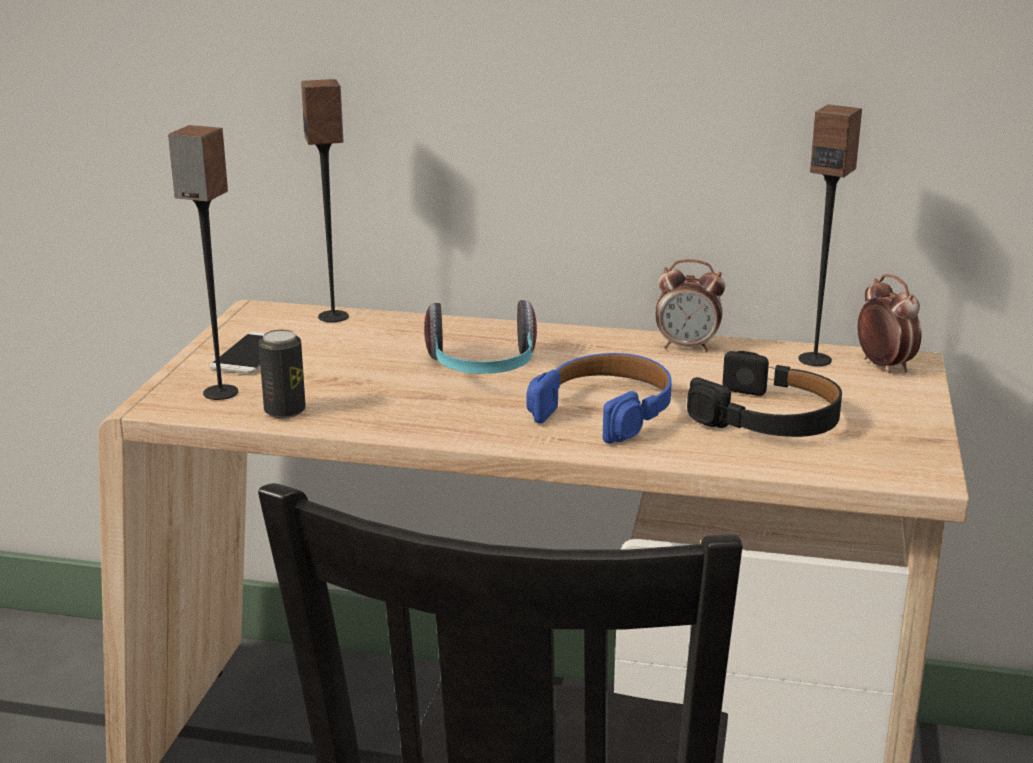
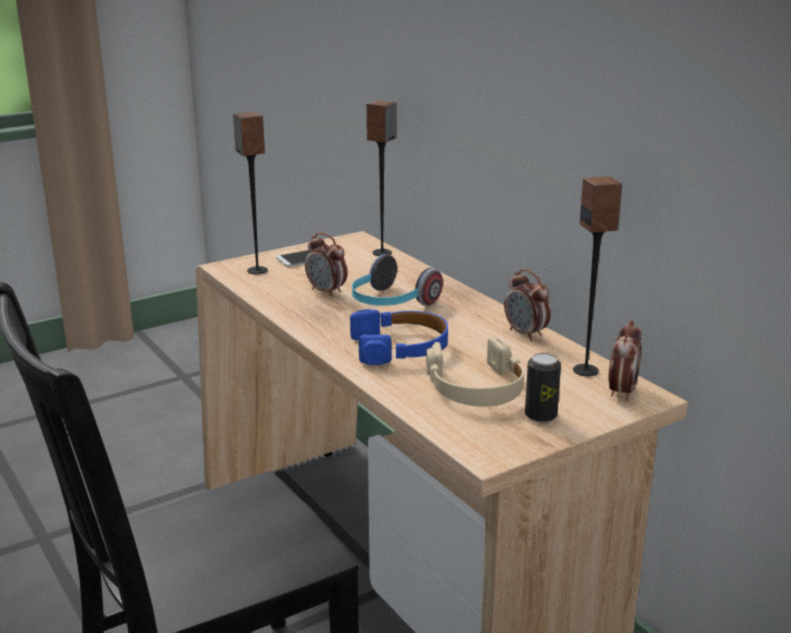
camera: 45 degrees right, 0 degrees up
(285, 411) = (263, 288): can -> can (540, 415)
(376, 384) = (327, 292): none -> alarm clock
(768, 418) = (476, 388): black headphones -> beige headphones

